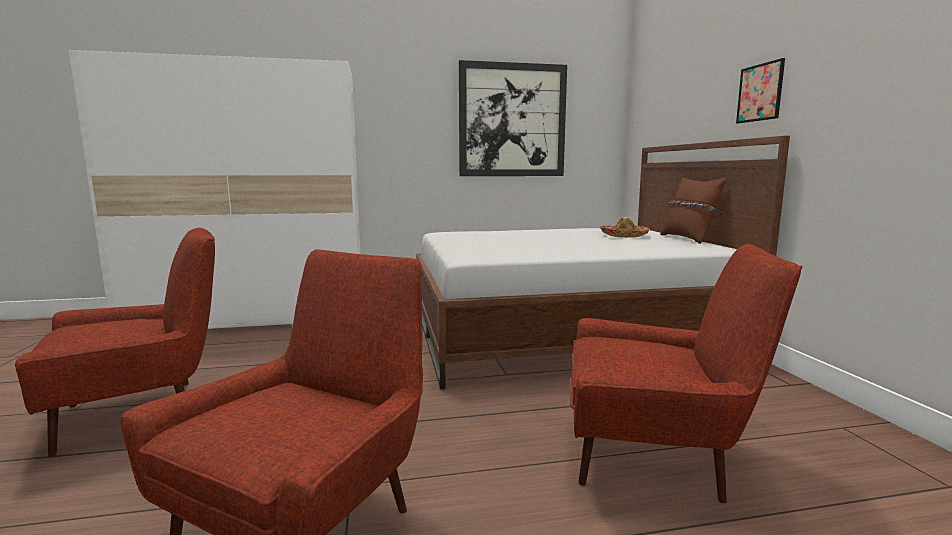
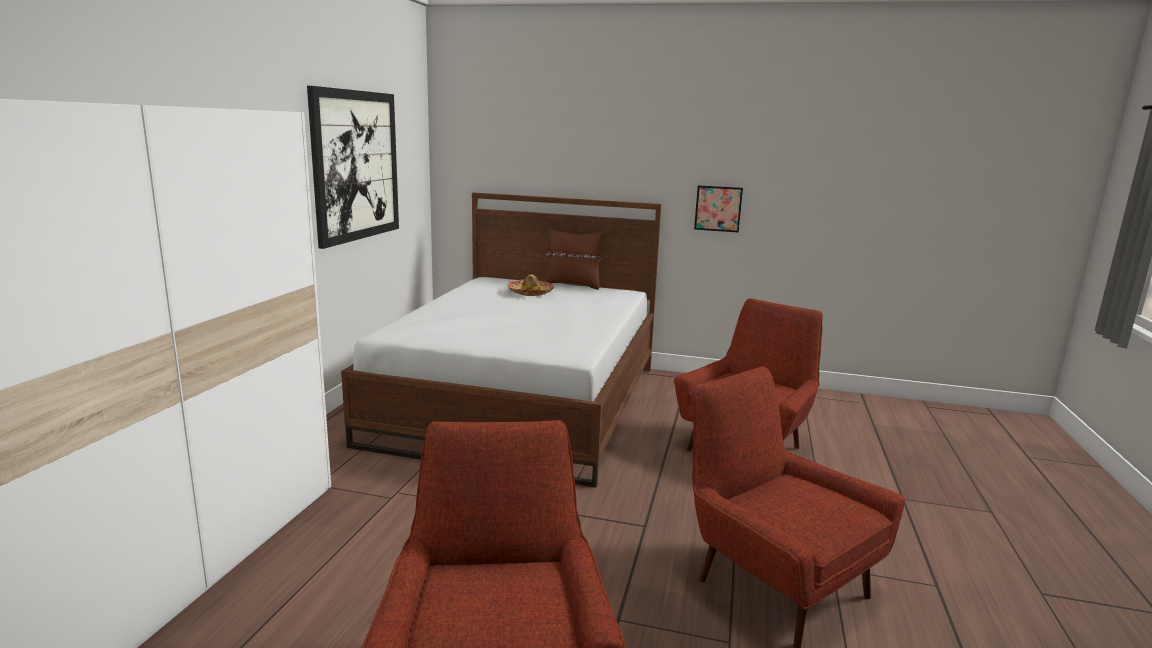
camera: 65 degrees left, 5 degrees up
(760, 92) = (626, 165): picture -> picture (718, 208)

